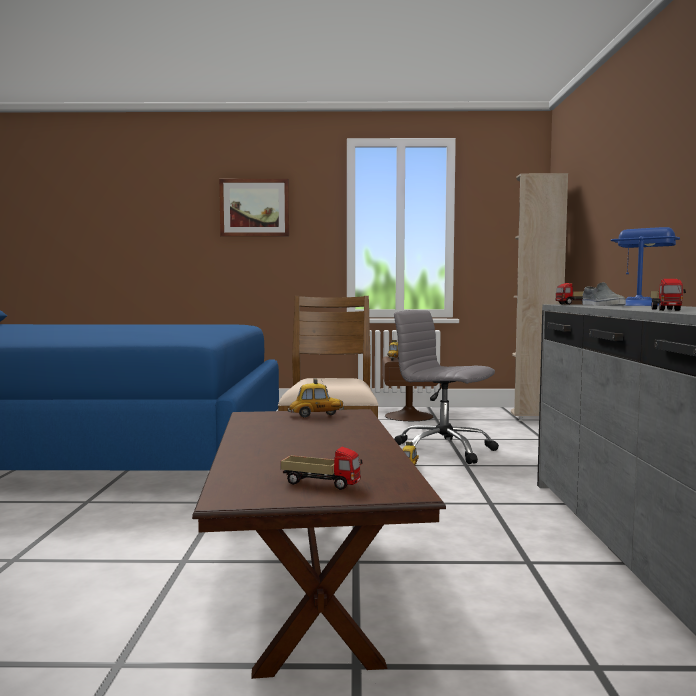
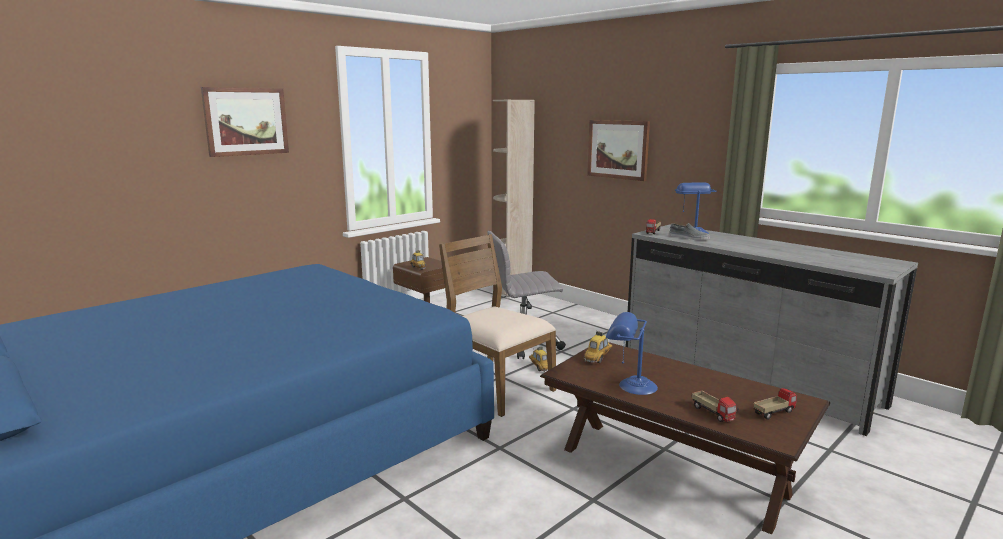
camera: 45 degrees left, 10 degrees up
(268, 432) = (629, 385): none -> blue table lamp
(628, 213) = (618, 149): none -> picture
(666, 310) = (783, 255): toy truck -> toy truck (713, 413)

